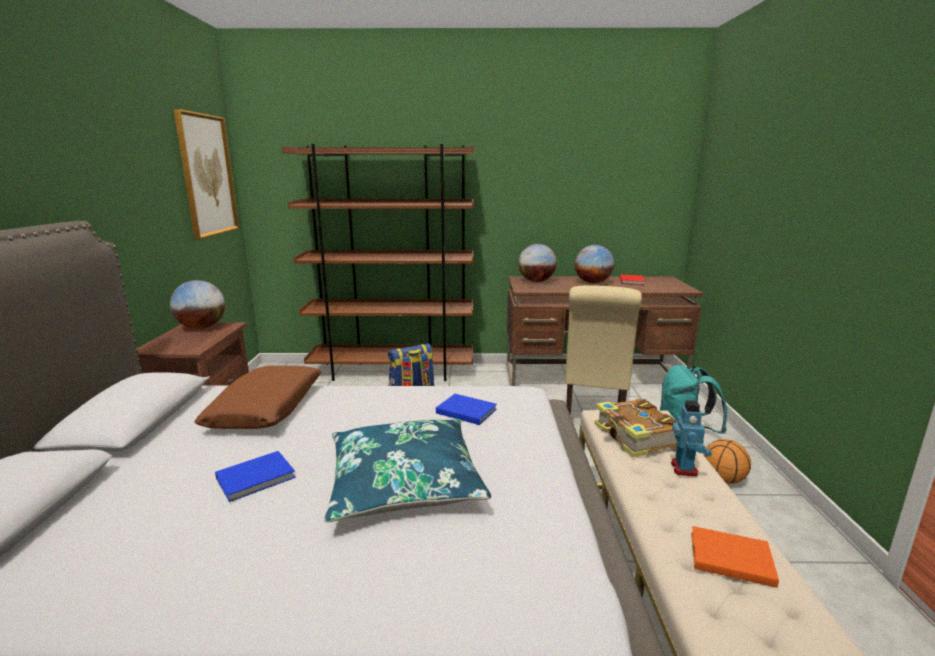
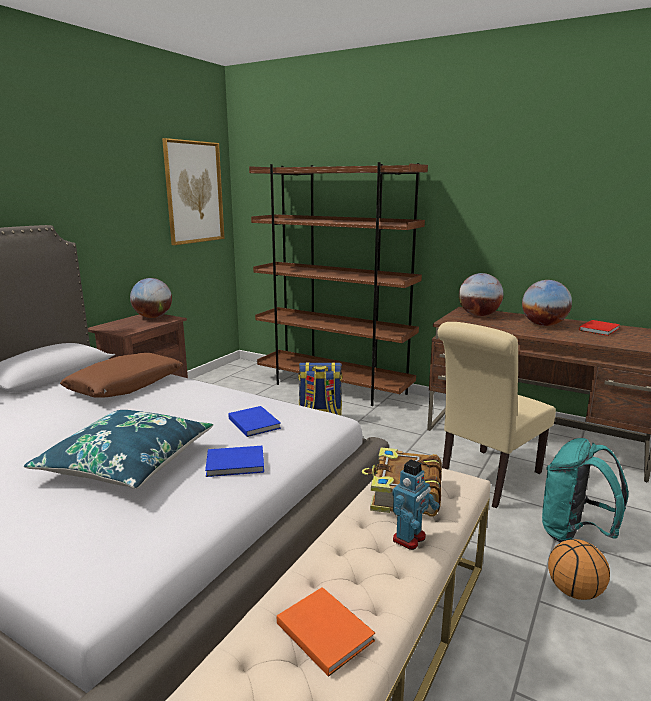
camera: 30 degrees right, 0 degrees up
(258, 478) = (53, 430): blue book -> blue book (237, 464)

